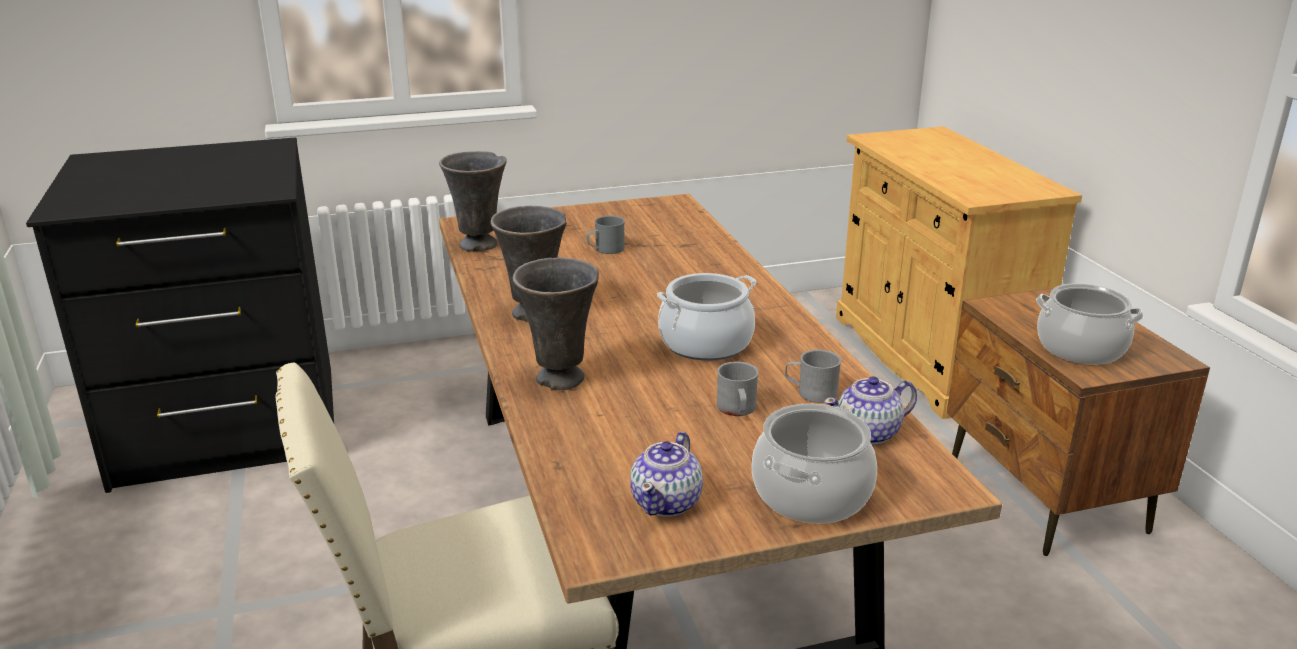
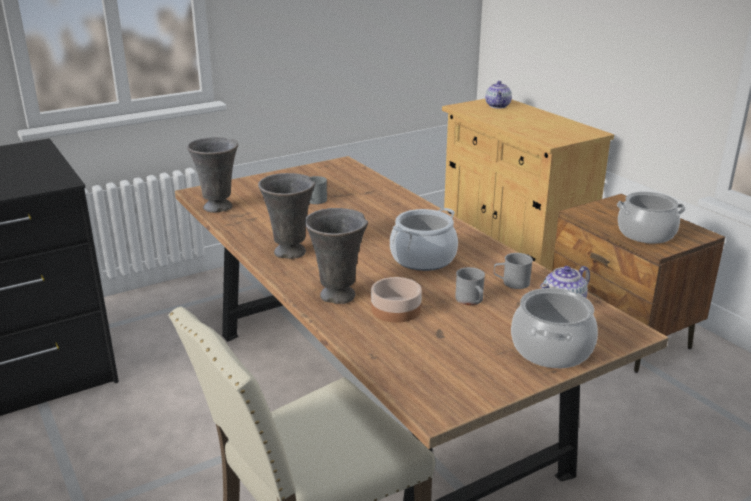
camera: 15 degrees left, 0 degrees up
(626, 407) = (395, 309): none -> bowl
(667, 502) = (462, 369): teapot -> teapot (498, 106)

